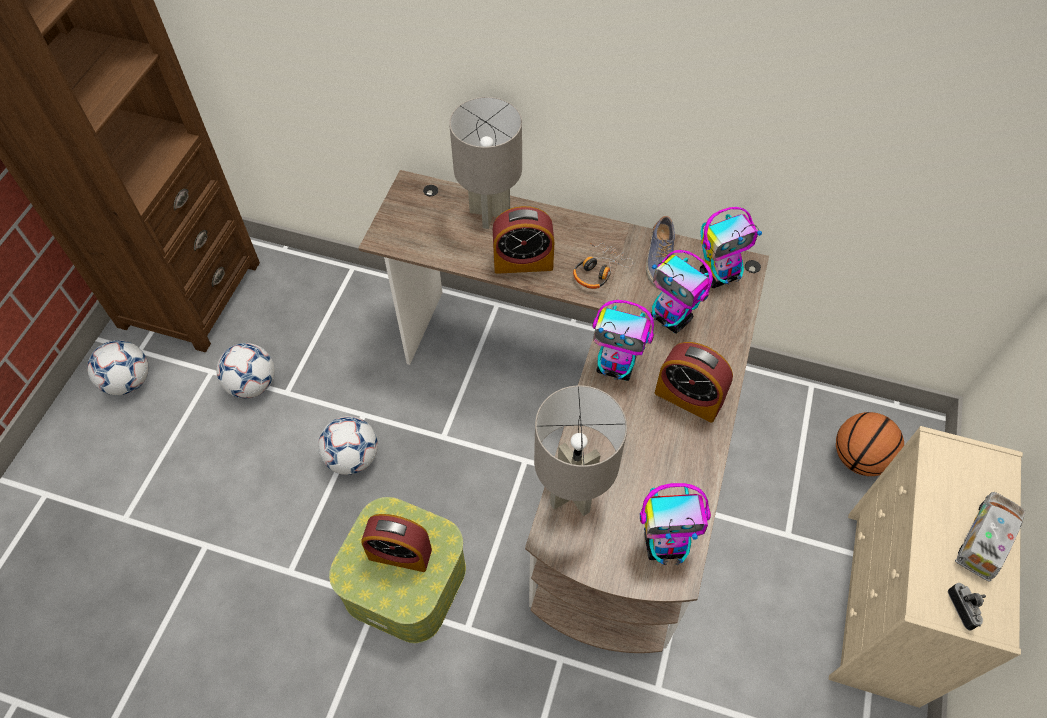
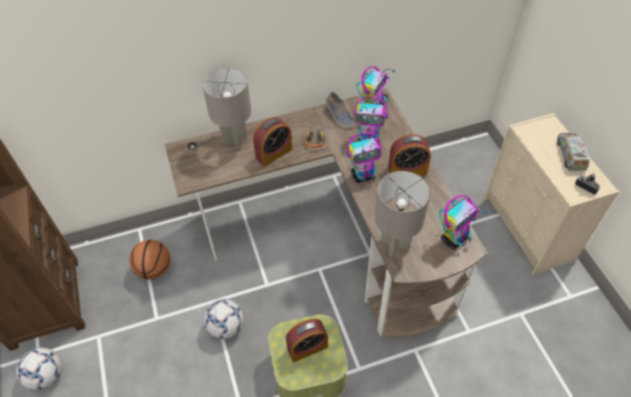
camera: 35 degrees left, 5 degrees down
(253, 384) = (131, 327): football -> none
(859, 458) = (468, 171): basketball -> basketball (154, 269)

